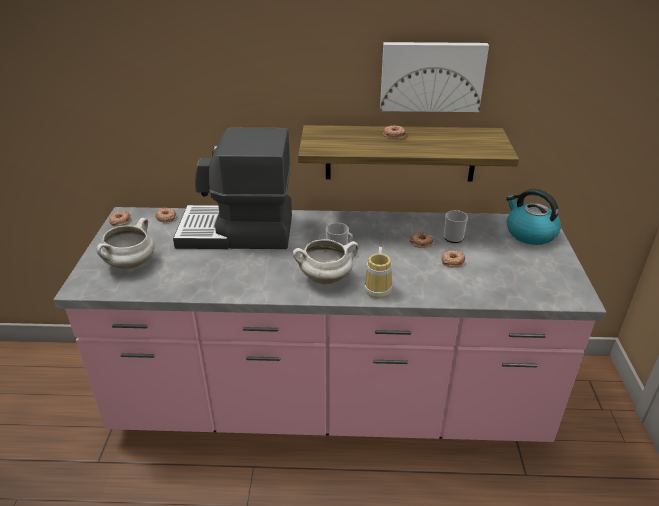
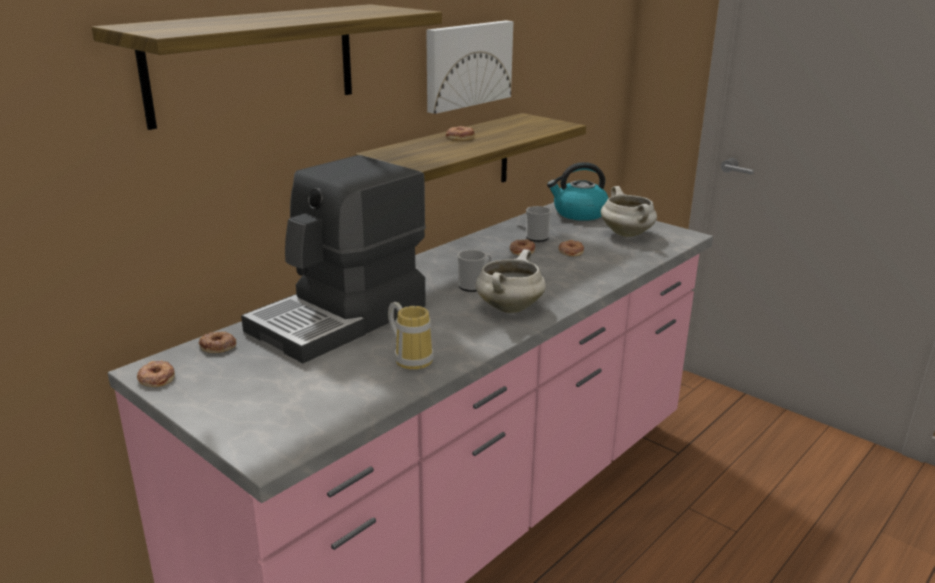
camera: 50 degrees left, 10 degrees down
(130, 264) = (282, 402): white cooking pot -> white cooking pot (627, 234)
(217, 49) = (254, 62): none -> shelf
(379, 288) = (563, 292): mug -> mug (411, 358)

